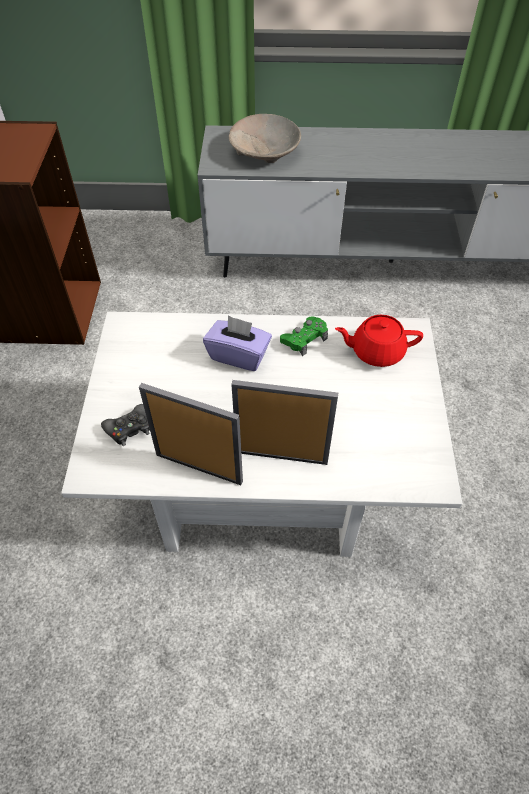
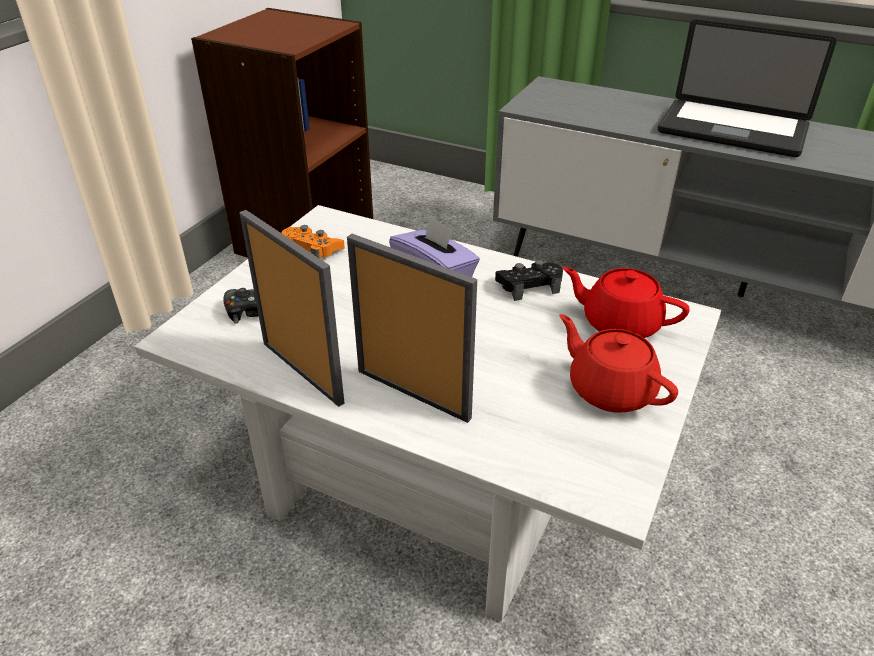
camera: 25 degrees right, 15 degrees down
(133, 358) = (312, 250): none -> orange game controller
(265, 151) = (593, 106): beige bowl -> none
(304, 339) = (529, 285): green game controller -> black game controller
(373, 152) = (732, 130): none -> laptop
(396, 406) = (610, 389): none -> red teapot

